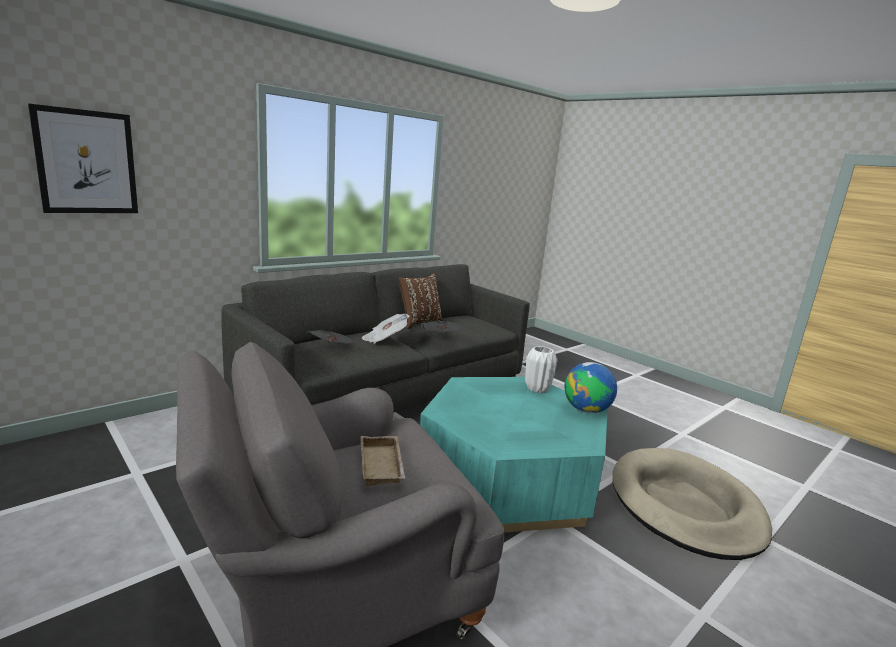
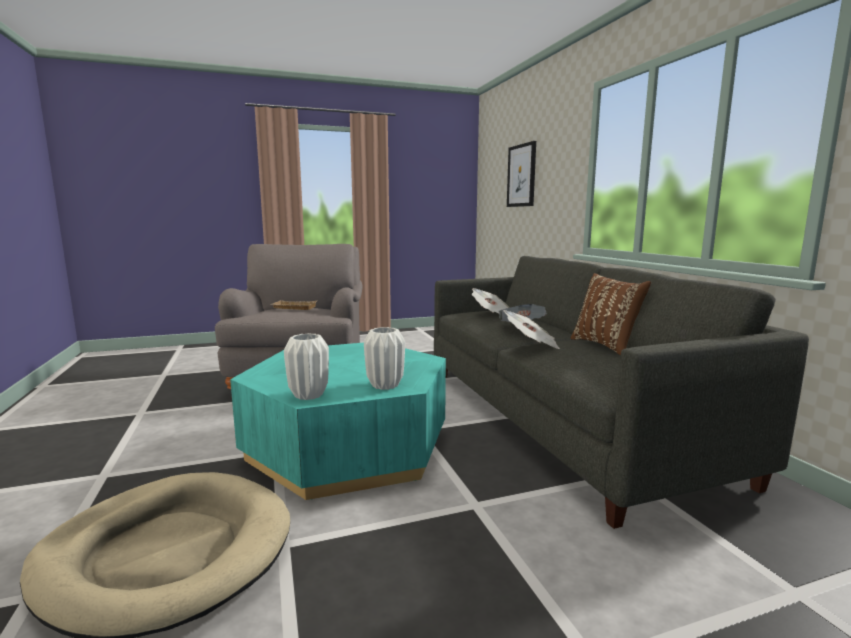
camera: 115 degrees right, 5 degrees down
(586, 410) = (308, 395): globe -> white vase

